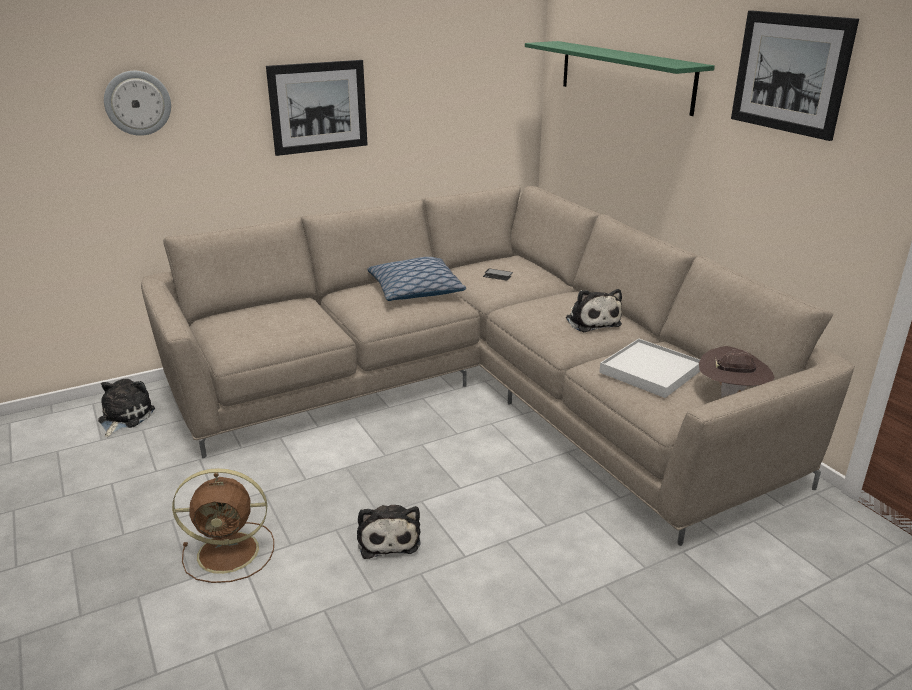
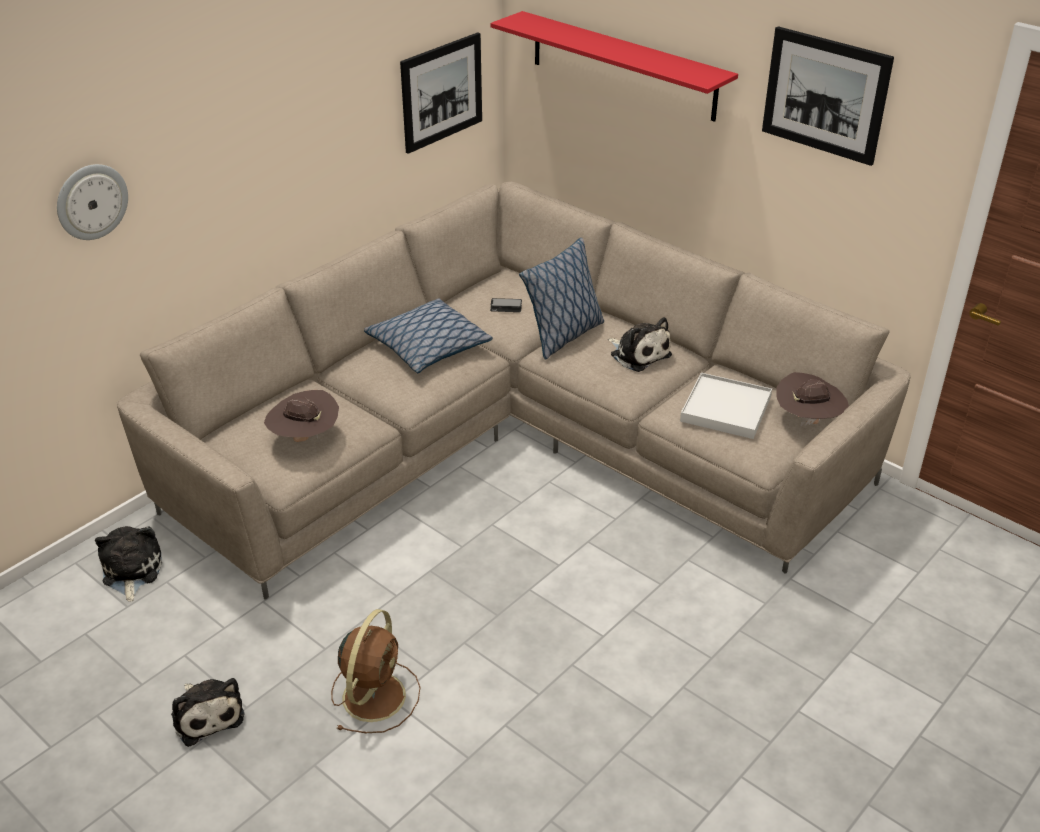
camera: 20 degrees left, 10 degrees up
(231, 552) = (375, 694): brown fan -> brown fan turned 45 degrees counterclockwise
(269, 329) = (304, 439): none -> brown hat
(318, 107) = (279, 150): picture -> picture (442, 92)
(388, 538) = (521, 637): plush toy -> plush toy (207, 714)
(533, 301) = (563, 336): none -> pillow
(624, 75) = (622, 65): green shelf -> red shelf

